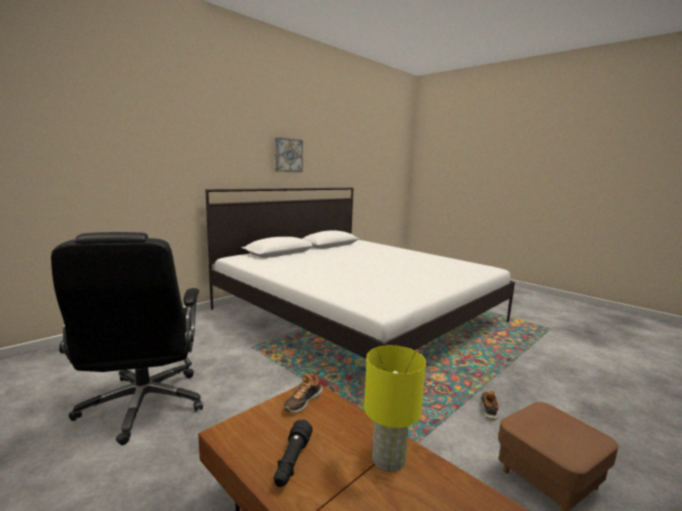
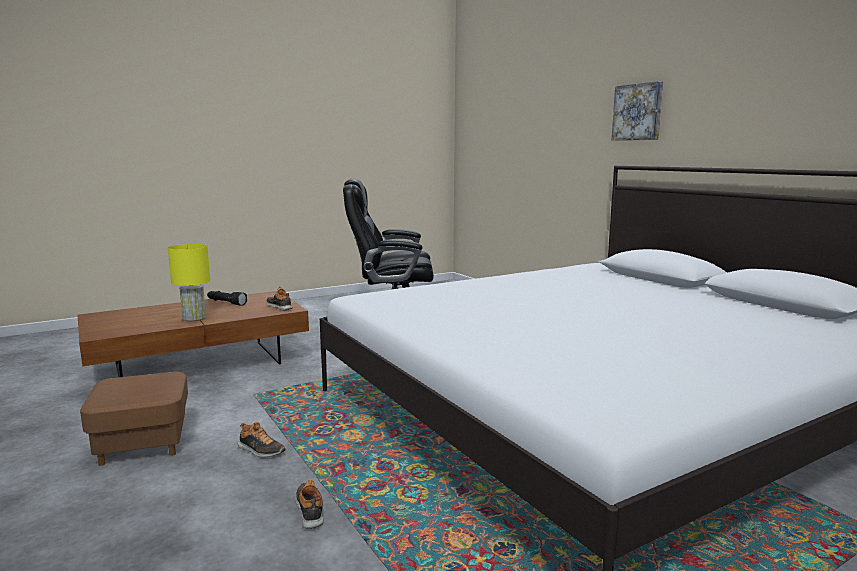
camera: 105 degrees right, 0 degrees up
(287, 155) = (768, 101): picture -> picture (638, 112)
(516, 375) = (310, 510): none -> shoe

